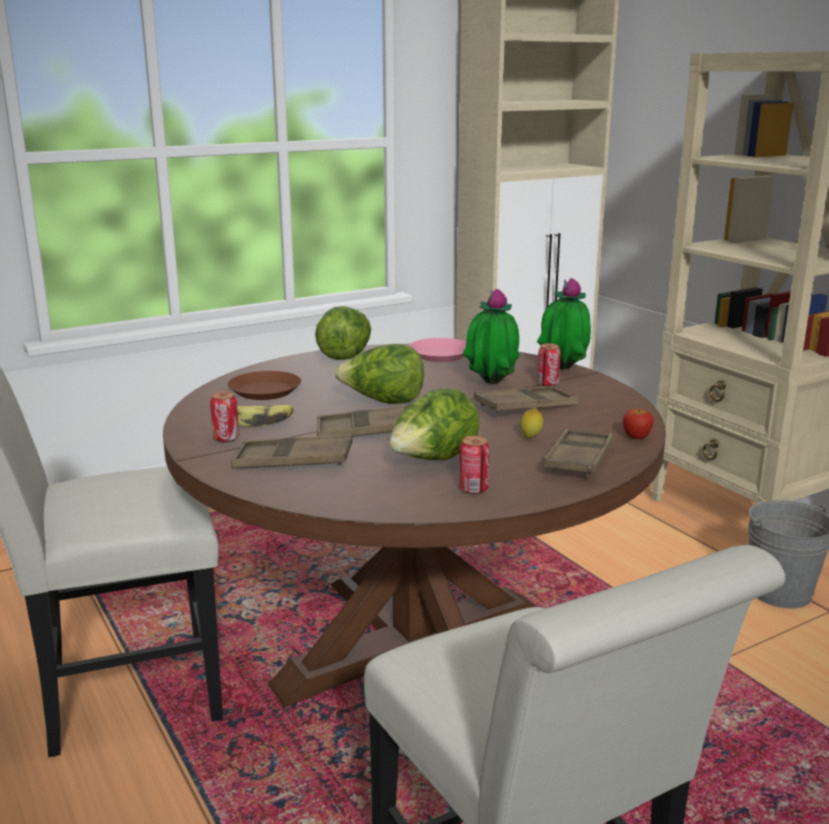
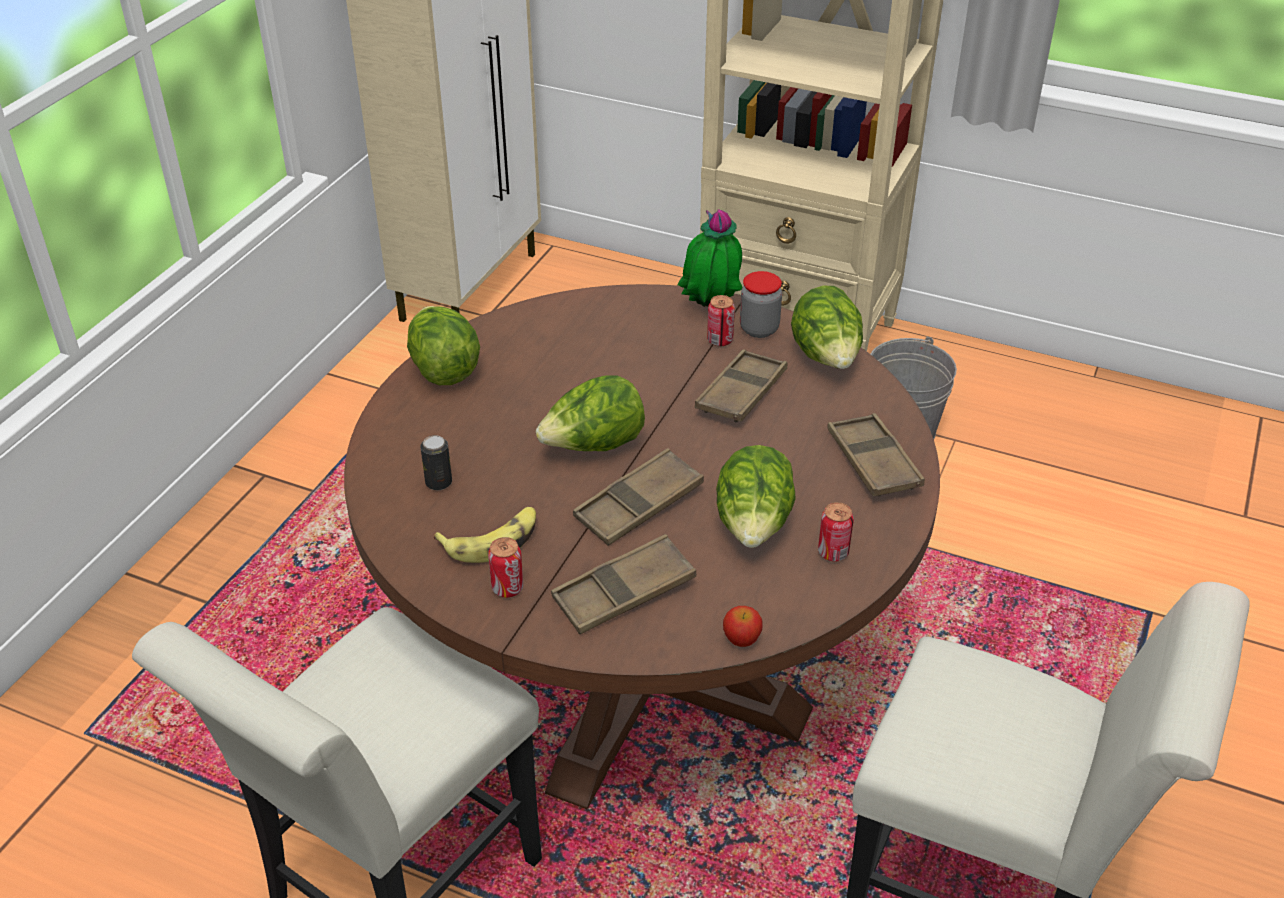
camera: 35 degrees left, 20 degrees up
(264, 391) = (438, 483): brown plate -> can
(440, 355) = (551, 326): pink plate -> none
(490, 386) = (668, 367): potted plant -> none
(531, 437) = (799, 445): lemon -> none
(586, 386) = (759, 329): none -> jar
(619, 408) = (826, 358): none -> lettuce
(636, 437) = (885, 402): apple -> apple (741, 639)

